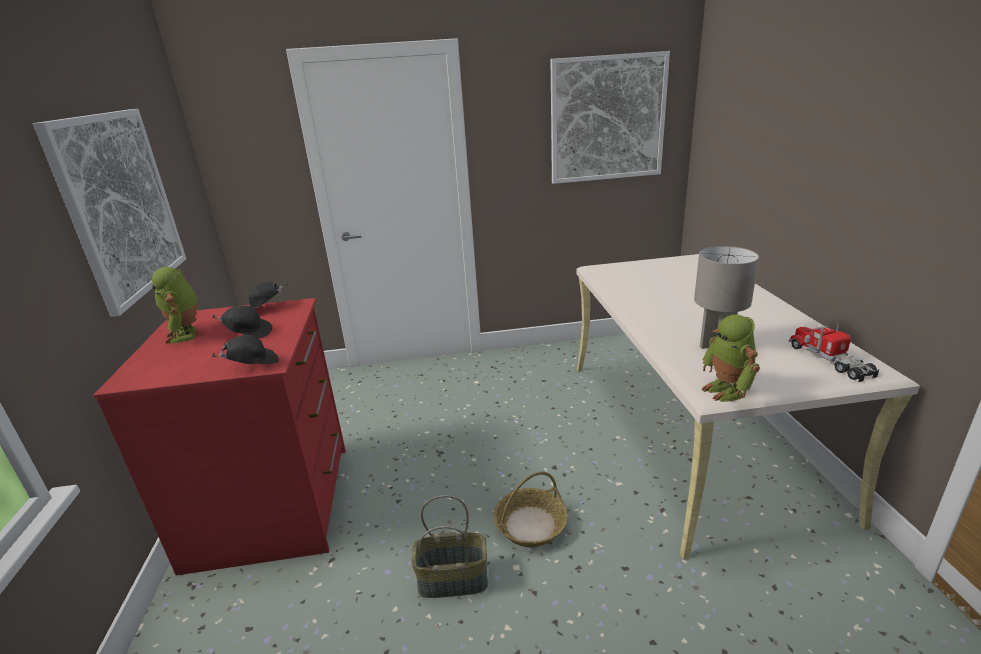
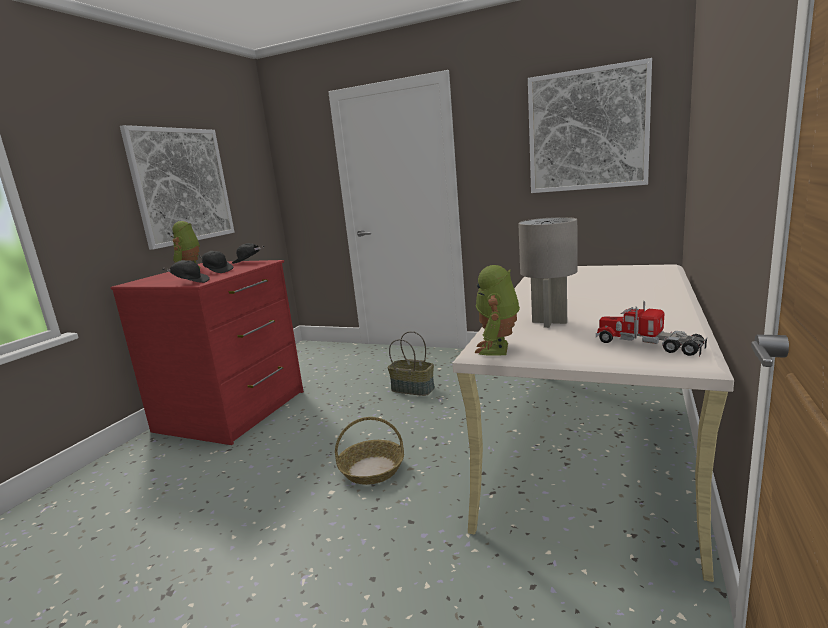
camera: 30 degrees right, 10 degrees down
(453, 579) = (283, 484): basket -> basket (413, 389)
(830, 361) = (649, 345): toy truck -> toy truck turned 60 degrees counterclockwise

